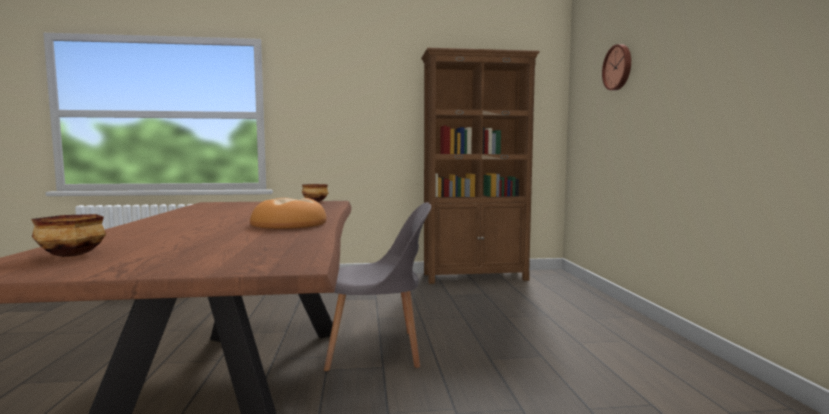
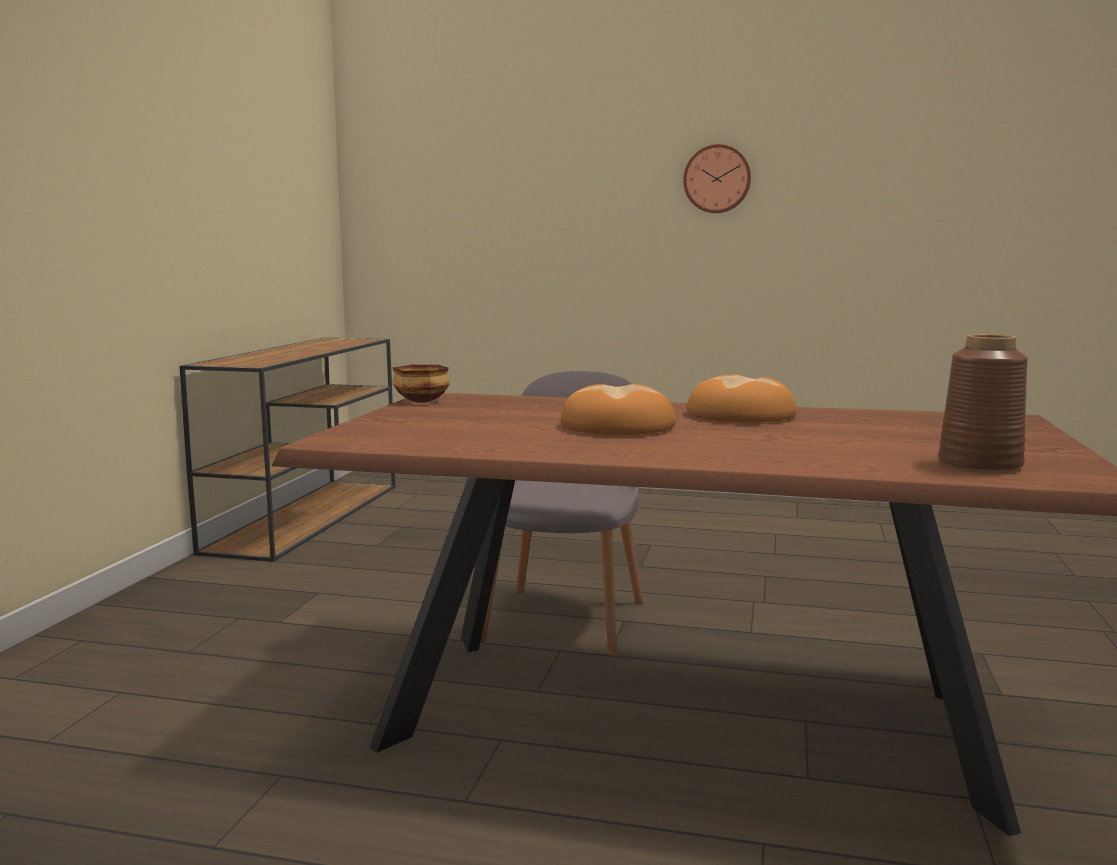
camera: 70 degrees left, 5 degrees up
(71, 254) = (978, 465): bowl -> brown vase
(244, 215) = (619, 426): none -> bread
(475, 277) = (307, 516): brown bookcase -> brown console table
(618, 67) = (488, 154): wall clock -> wall clock (717, 179)

